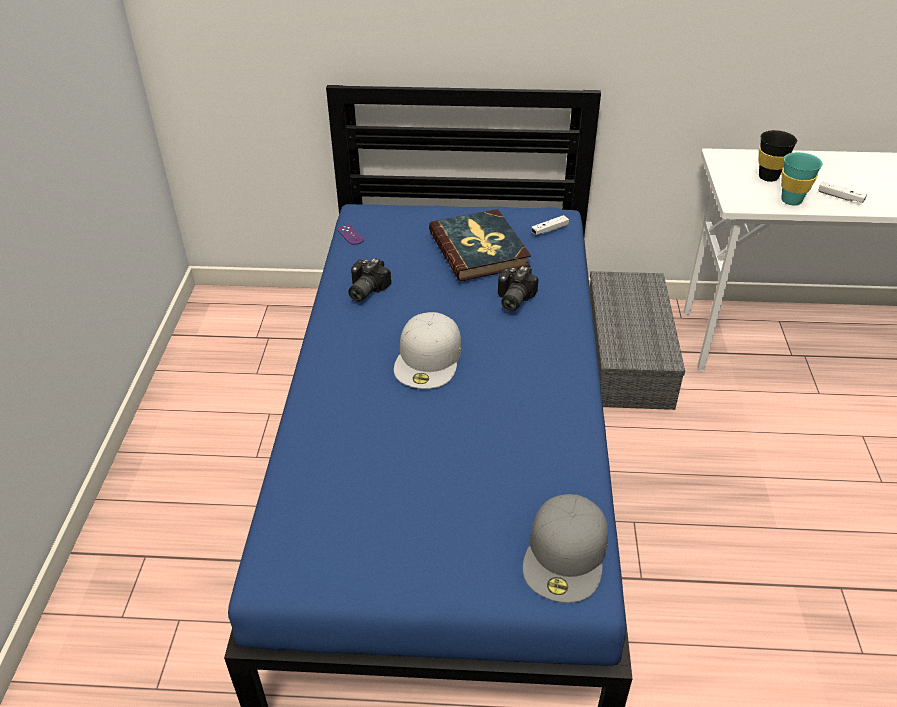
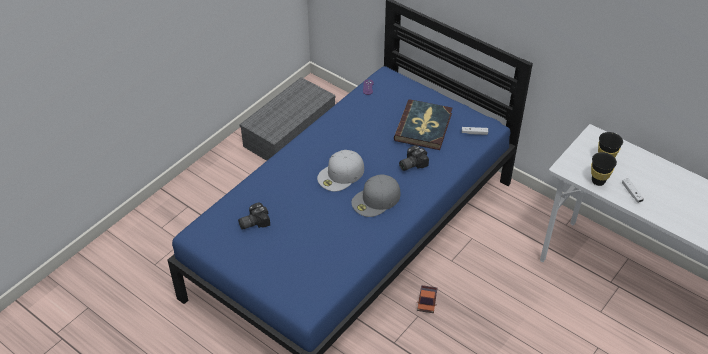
camera: 35 degrees right, 5 degrees up
(364, 290) = (345, 123): camera -> camera (253, 222)
(566, 554) = (312, 292): grey cap -> grey cap (376, 200)
(626, 495) = (427, 301): none -> toy truck
(629, 358) = (507, 232): grey storage box -> grey storage box (289, 133)
(791, 200) = (598, 181): turquoise cup -> black cup

